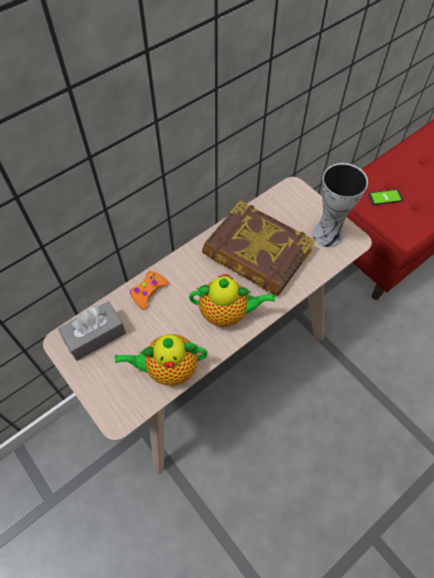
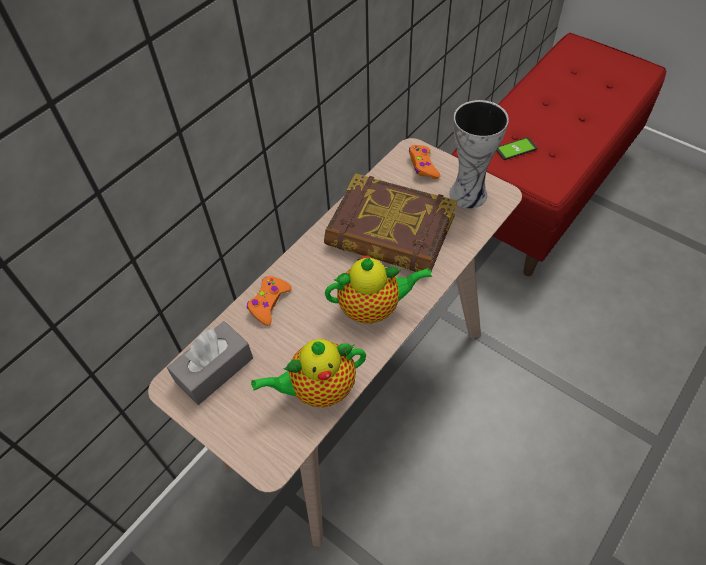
camera: 10 degrees left, 5 degrees down
(298, 203) = (423, 166): none -> orange game controller

